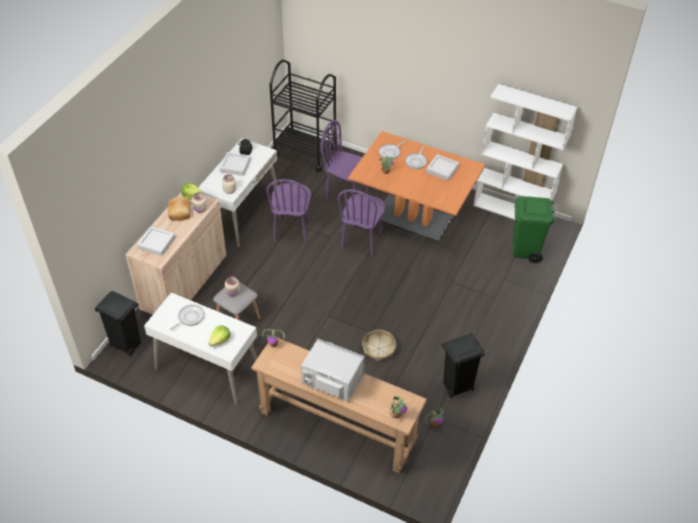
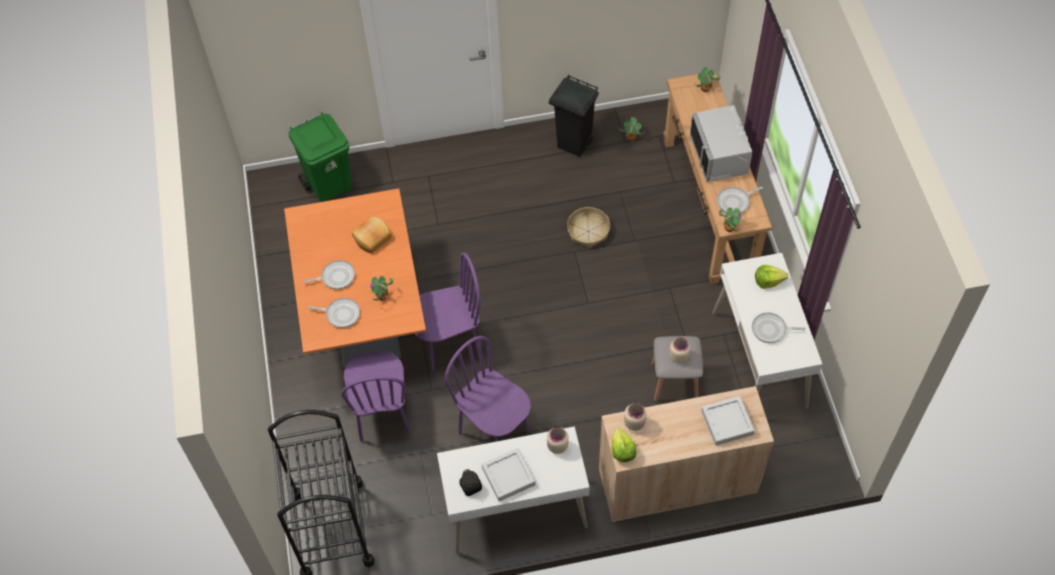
camera: 125 degrees left, 10 degrees up
(126, 345) = (810, 464): black trash can -> none
(180, 213) = (660, 439): bread -> bread (372, 238)
(289, 361) = (735, 202): none -> frying pan
(292, 230) = (494, 431): purple chair -> purple chair turned 105 degrees counterclockwise
(442, 169) = (330, 243): grey tray -> none
(511, 210) = (270, 230): white bookcase -> none

